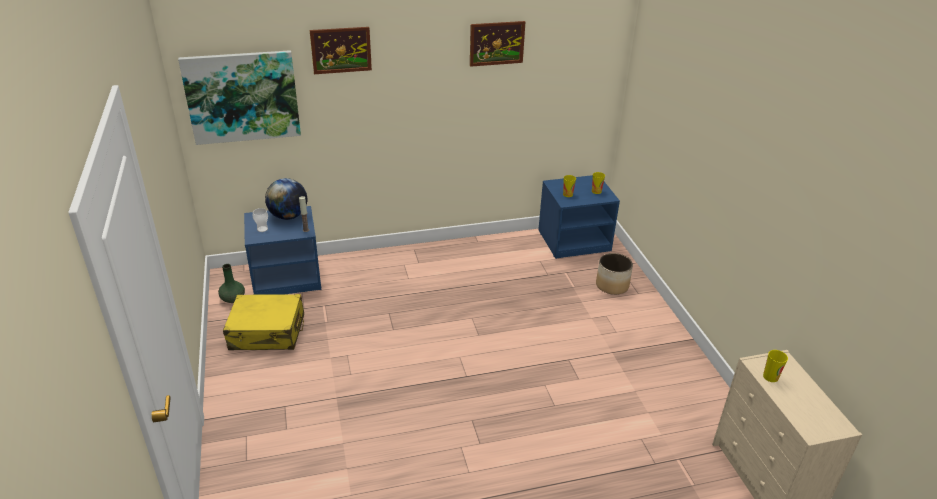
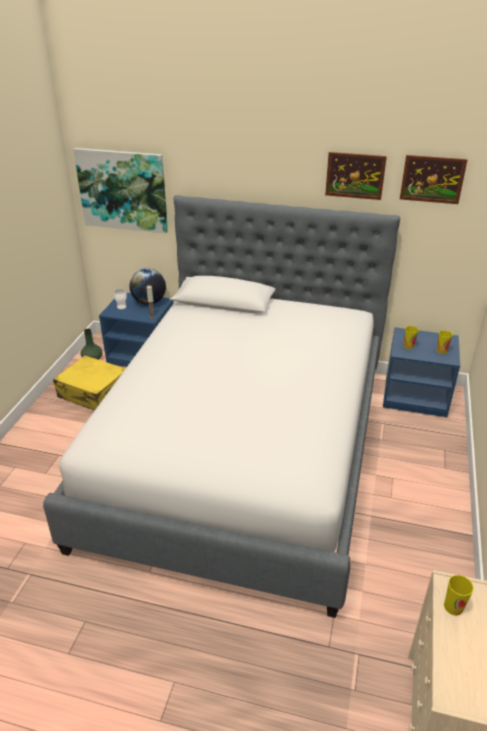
camera: 30 degrees right, 0 degrees up
(341, 50) = (205, 160): picture -> picture (432, 179)
(466, 336) = (243, 450): none -> bed
(611, 285) = (421, 451): planter -> none

